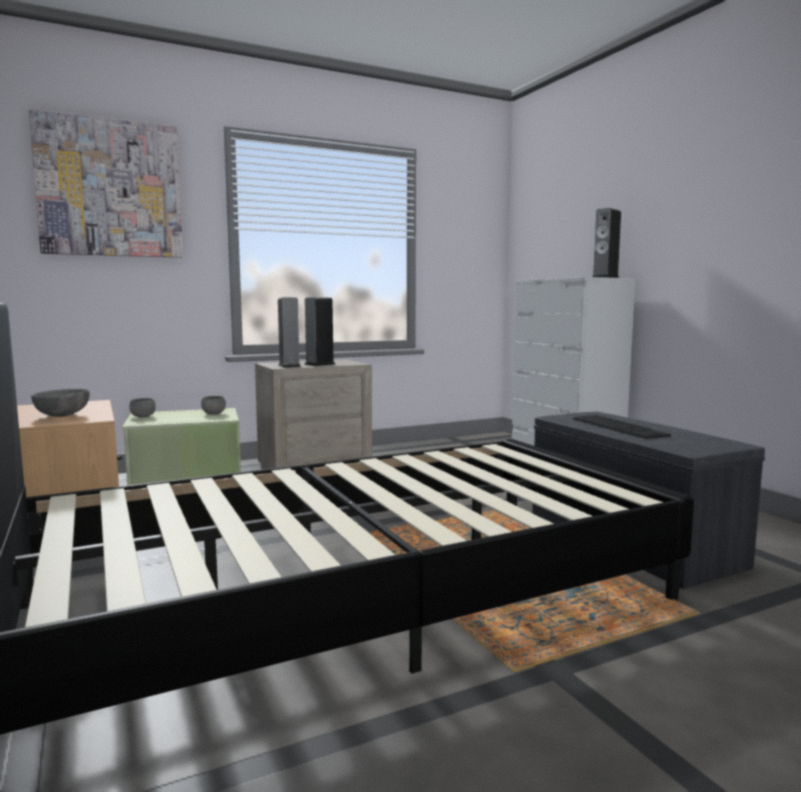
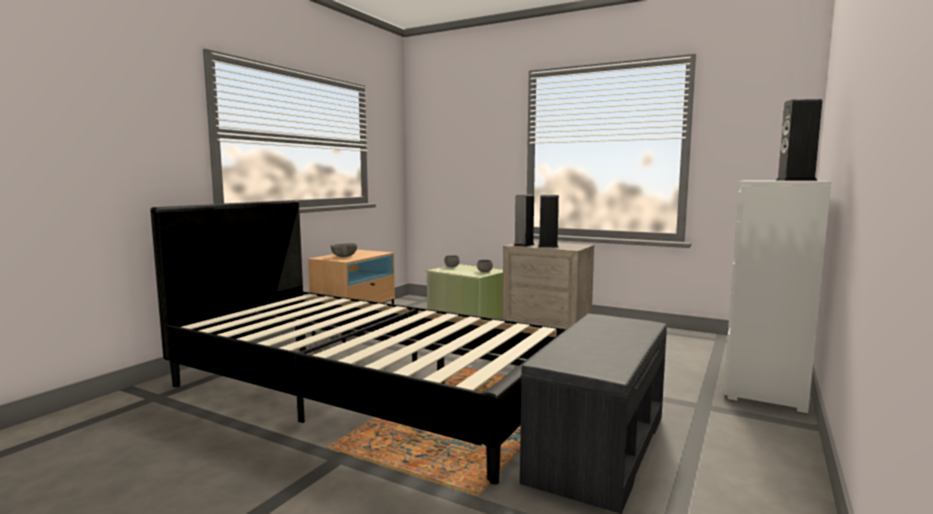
camera: 55 degrees right, 0 degrees up
(110, 188) = (462, 124): picture -> none
(618, 427) = (600, 334): keyboard -> none

